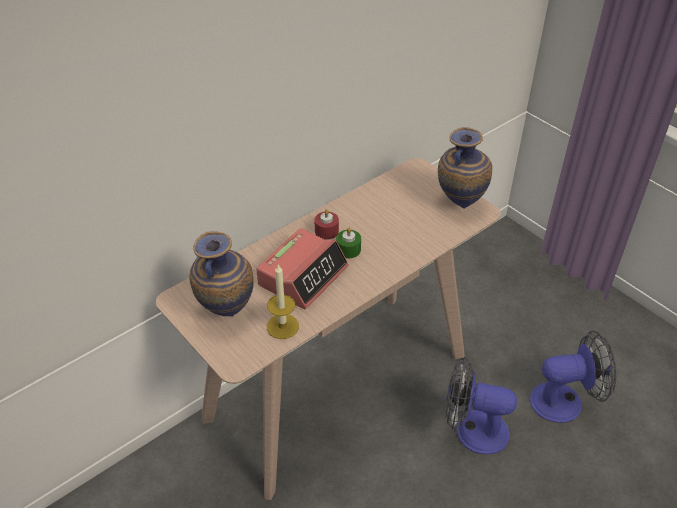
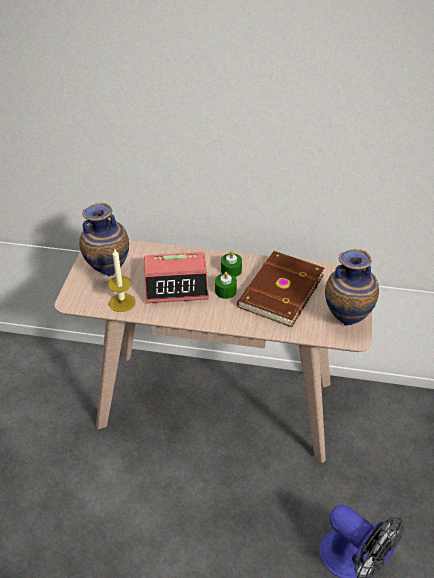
camera: 50 degrees right, 0 degrees up
(326, 231) = (231, 270): red candle -> green candle
(385, 219) = (279, 291): none -> brown book
(472, 430) = (259, 510): fan -> none

